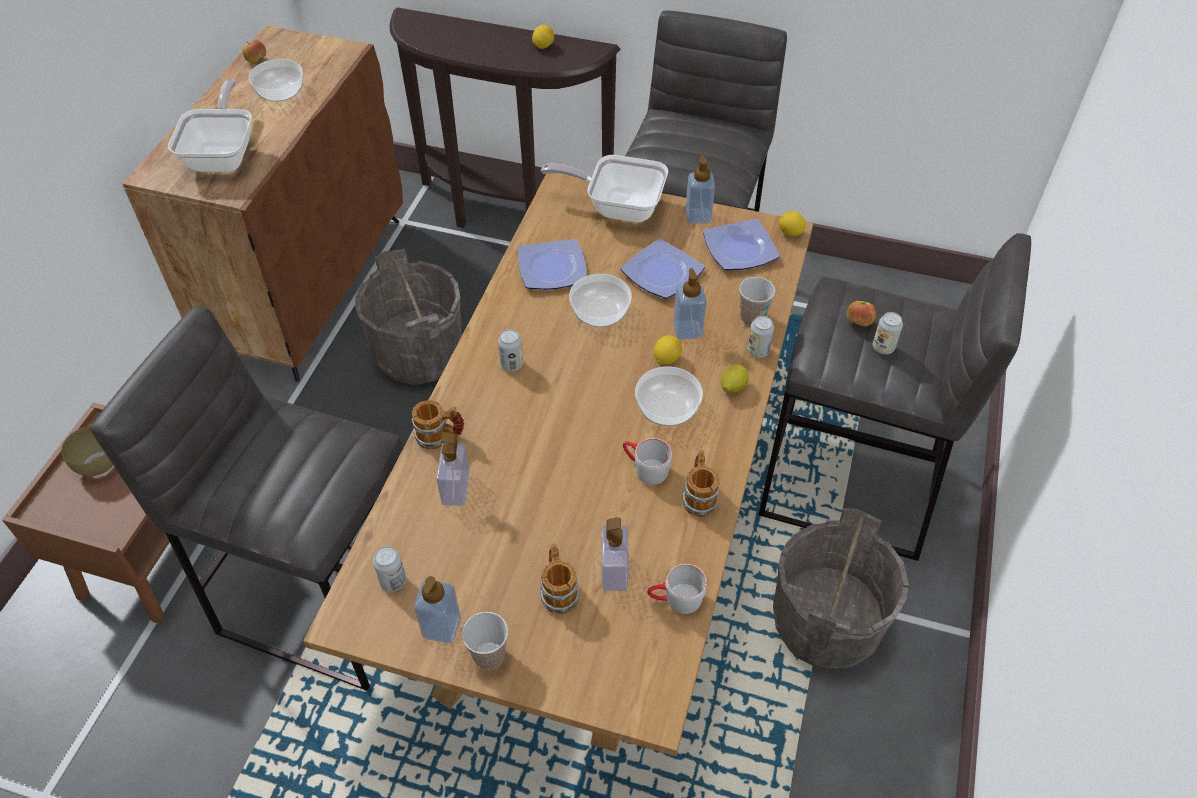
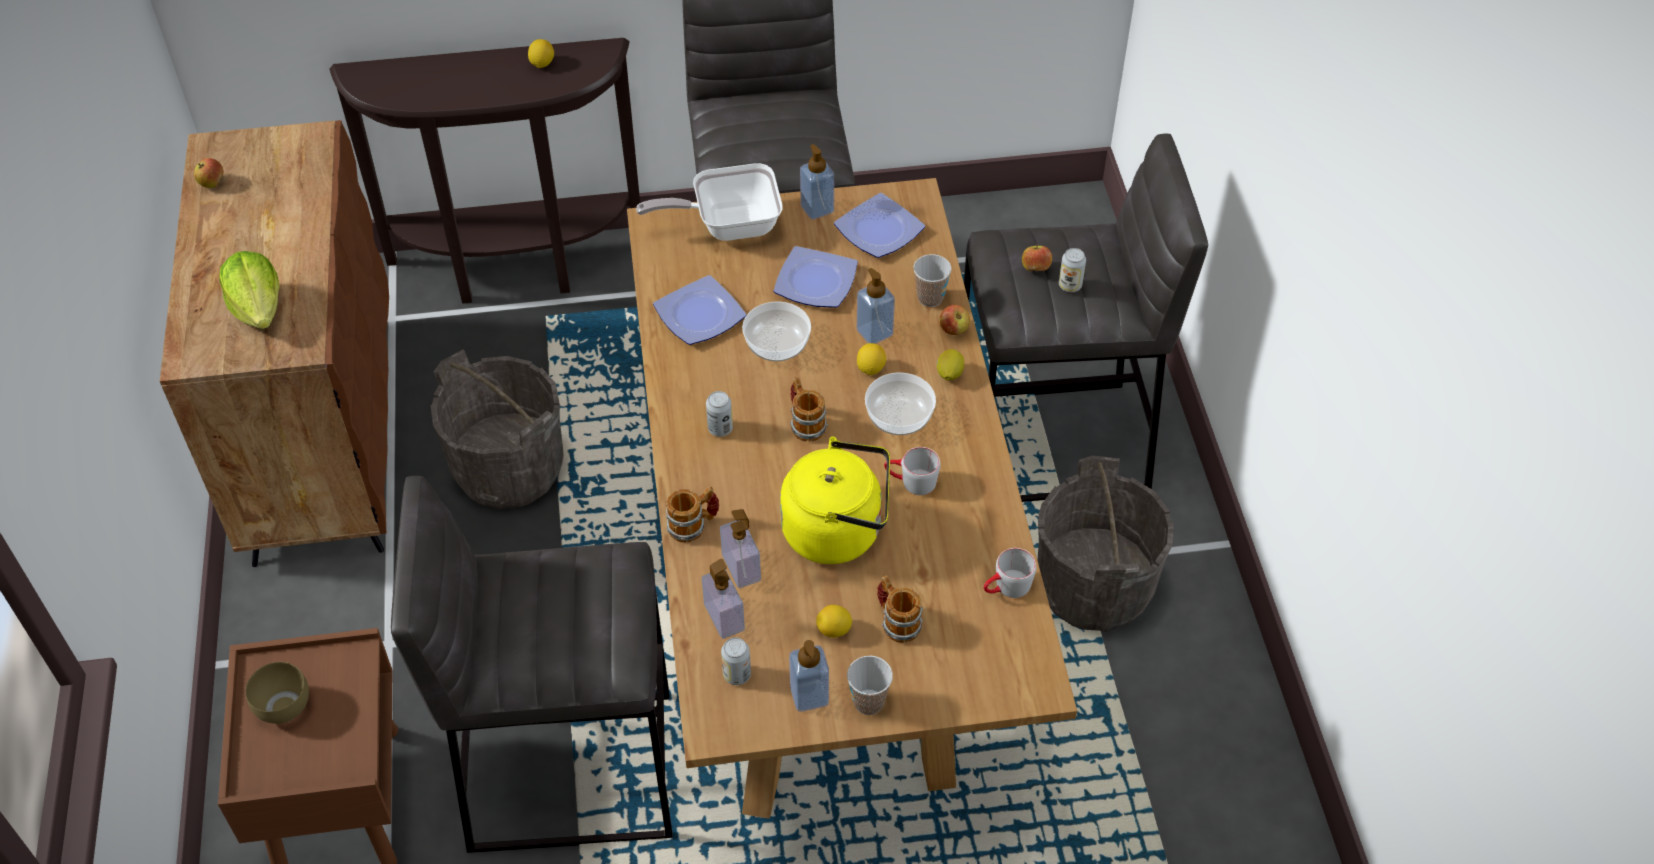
camera: 25 degrees left, 0 degrees up
(224, 155) = (258, 308): frying pan -> lettuce
(280, 92) = (271, 213): bowl -> none
(556, 487) = (838, 531): none -> yellow kettle
(614, 571) = (937, 584): soap dispenser -> soap dispenser (724, 617)
(699, 496) = (975, 488): mug -> mug (805, 423)
(758, 351) = (953, 330): can -> apple
(790, 233) = (920, 197): lemon -> lemon (834, 630)

